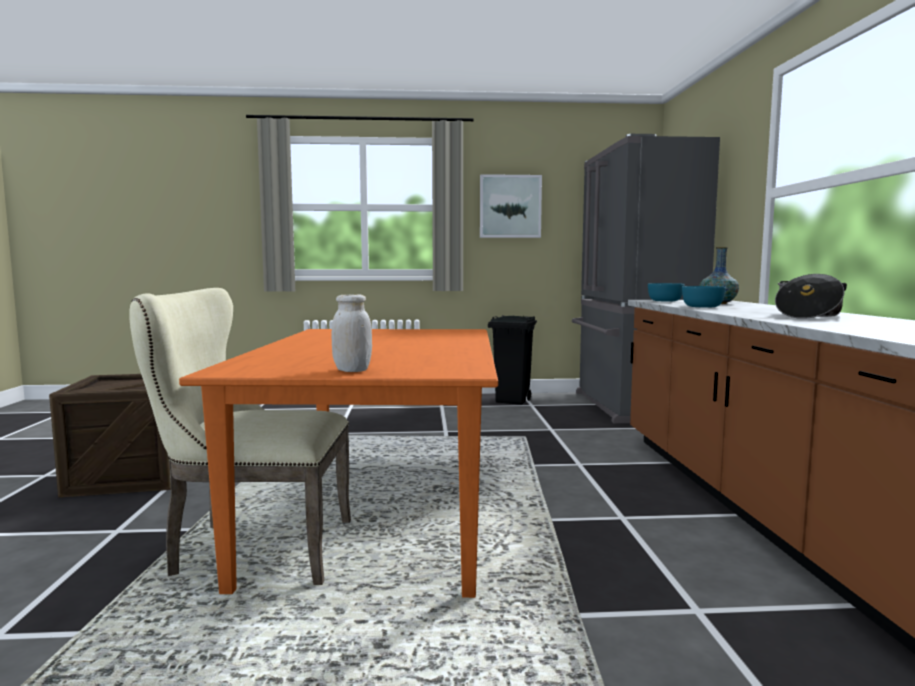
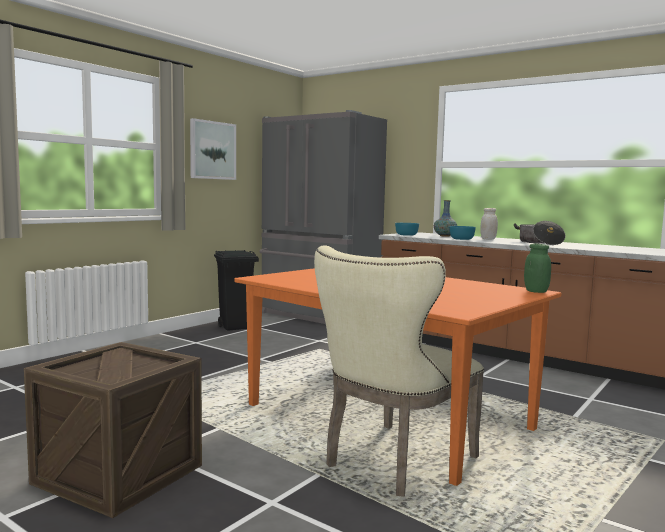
camera: 50 degrees left, 0 degrees up
(352, 370) = (498, 299): white jar -> white jar (488, 239)
(463, 373) = (536, 291): none -> green jar

